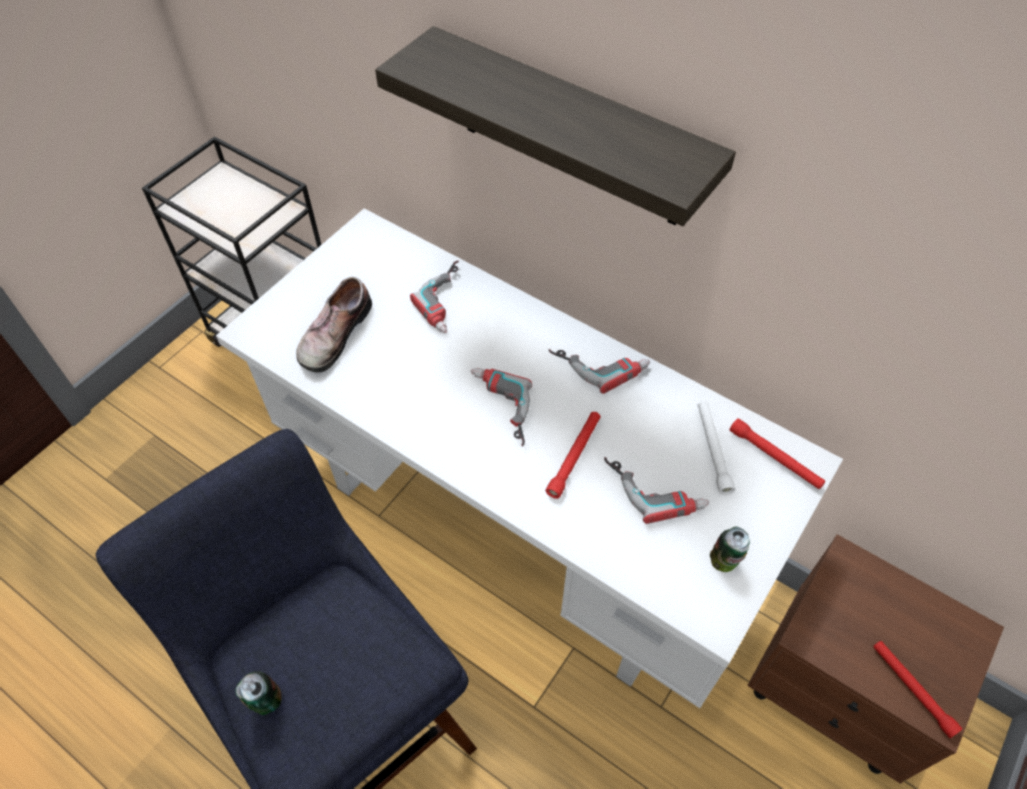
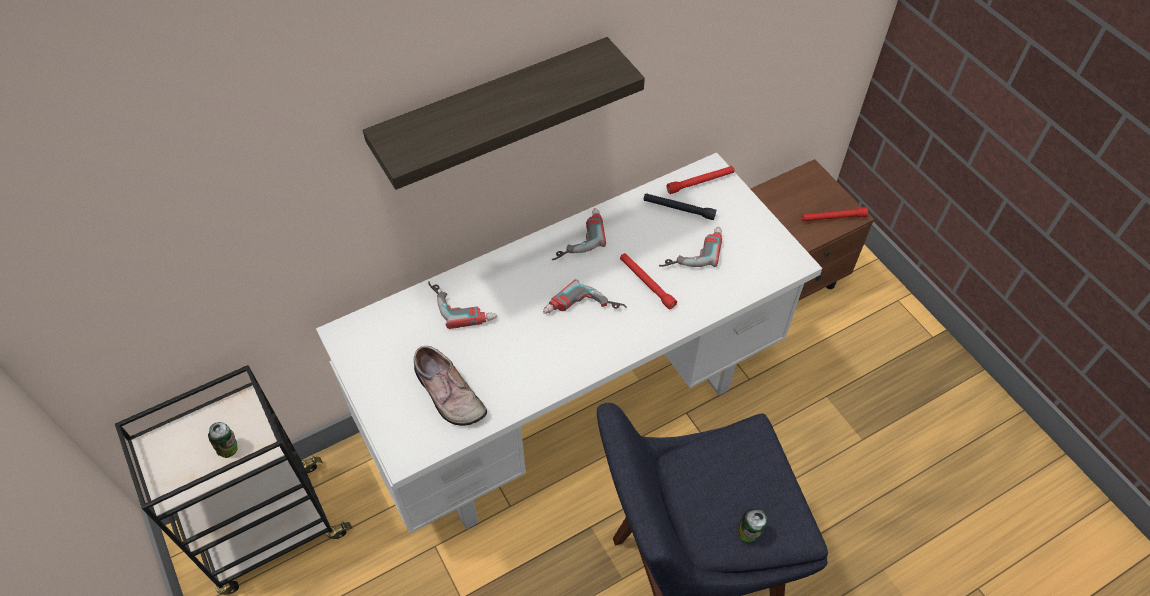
camera: 65 degrees left, 0 degrees up
(712, 449) = (678, 209): white flashlight -> black flashlight
(725, 561) = (759, 240): can -> can (229, 448)

